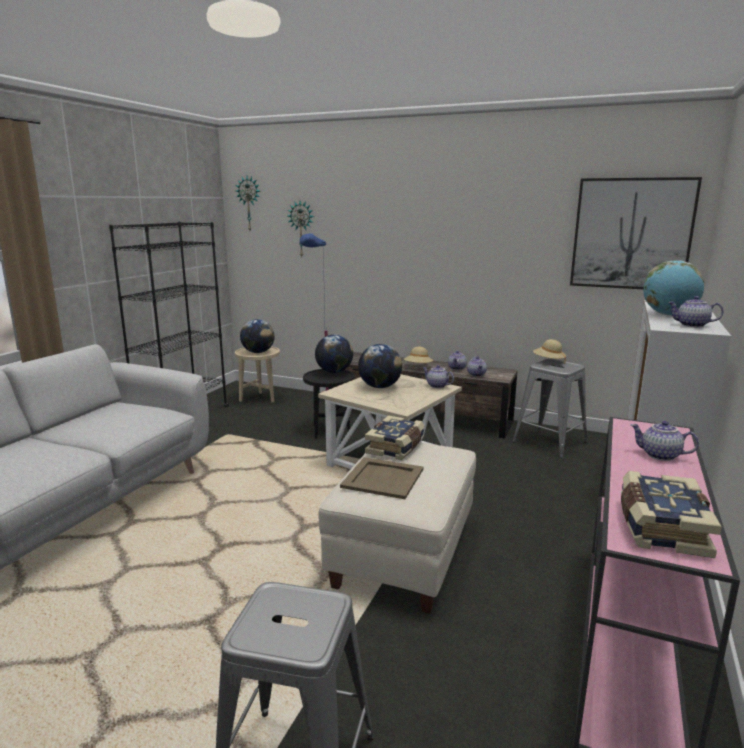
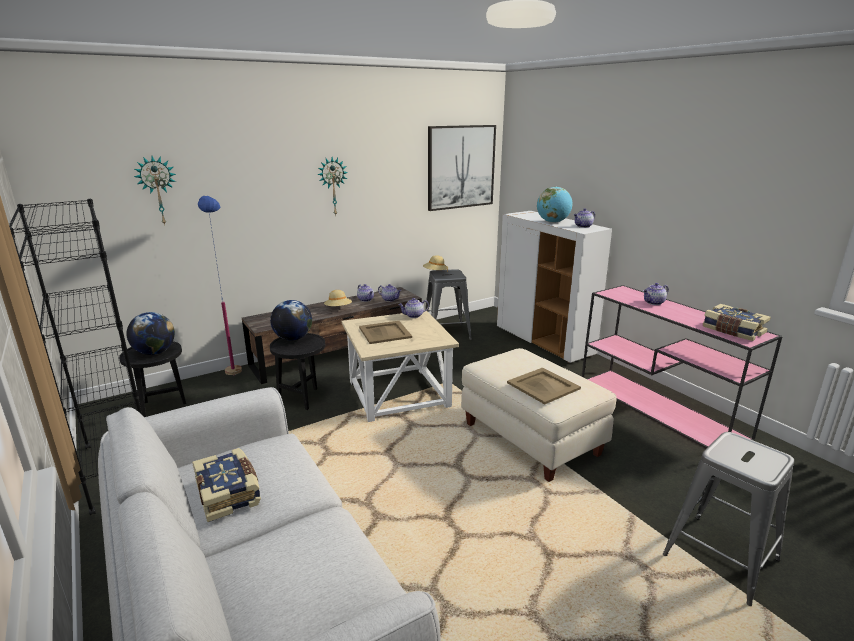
camera: 55 degrees left, 5 degrees up
(249, 203) = (62, 164): wall clock -> wall clock (332, 186)
(260, 399) = (162, 407): beige side table -> black side table
(380, 387) = (384, 332): globe -> beige tray
(396, 447) = (497, 366): book -> book (229, 493)

